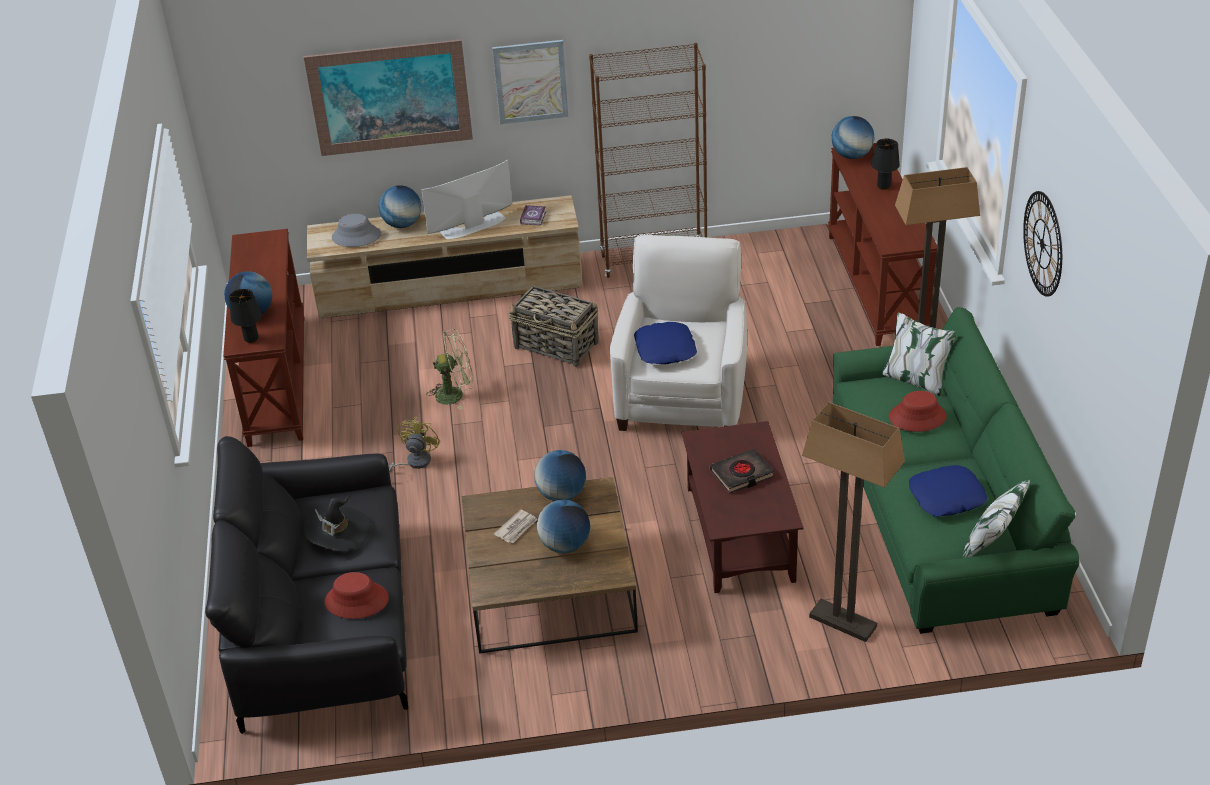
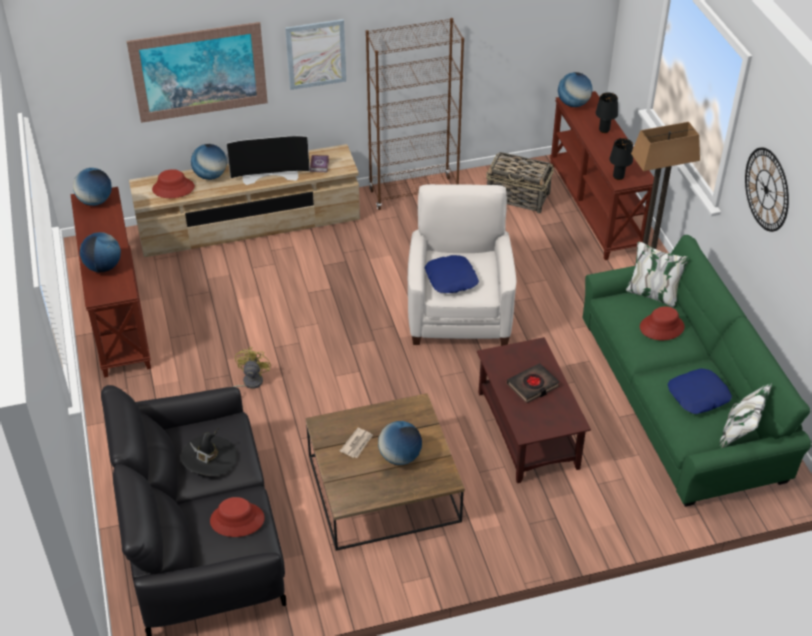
camera: 10 degrees left, 5 degrees up
(251, 339) = (107, 291): black table lamp -> black table lamp (618, 177)
(356, 236) = (173, 188): grey hat -> red hat
(455, 394) = (272, 320): green fan -> none
(473, 226) = (270, 175): television -> television turned 150 degrees counterclockwise
(557, 345) = (348, 272): basket -> basket (518, 197)
(561, 494) = (388, 411): globe -> globe (95, 201)
(842, 622) = (622, 501): floor lamp -> none

